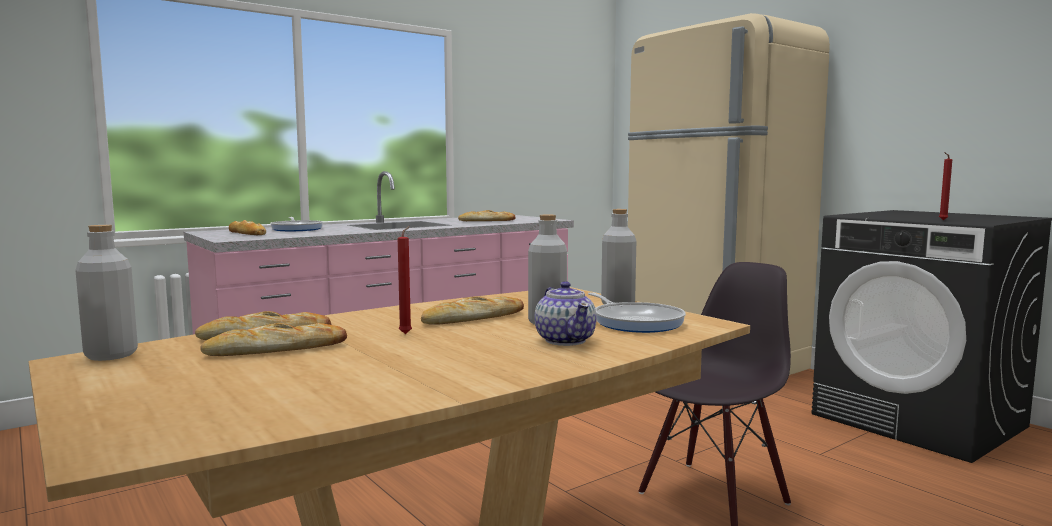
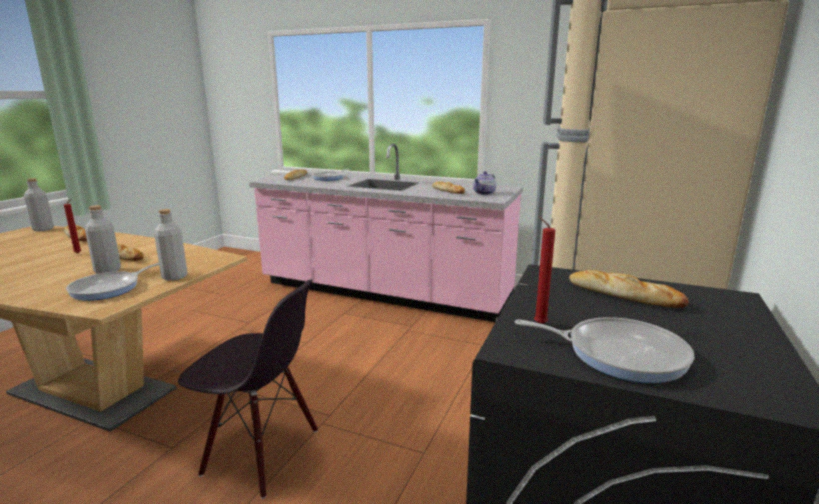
camera: 60 degrees right, 10 degrees up
(276, 349) = (47, 243): bread -> bread (624, 295)
(565, 340) = (54, 281): teapot -> teapot (484, 193)
(983, 219) = (618, 354): none -> frying pan

